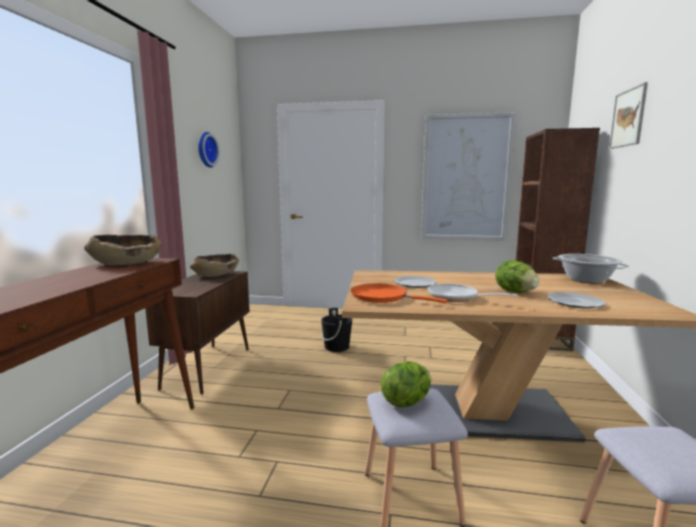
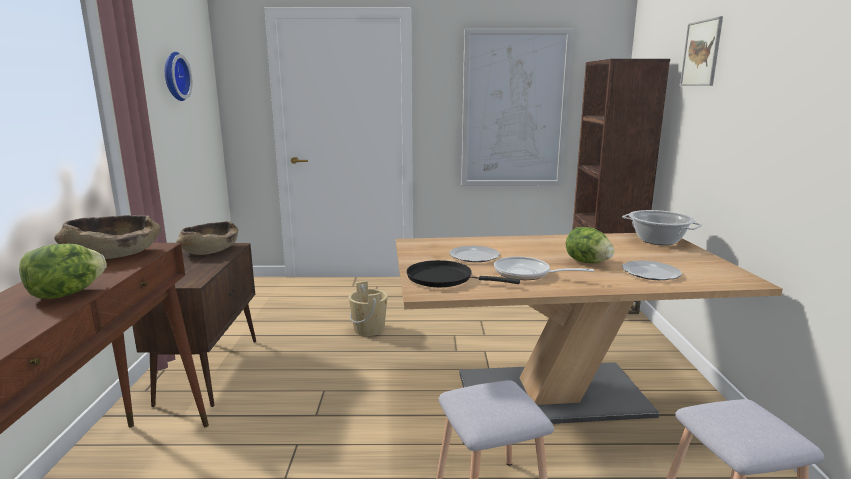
camera: 10 degrees left, 5 degrees up
(337, 347) = (369, 329): black bucket -> beige bucket
(383, 297) = (444, 278): orange frying pan -> black frying pan
(406, 401) = (485, 399): lettuce -> lettuce (66, 294)

